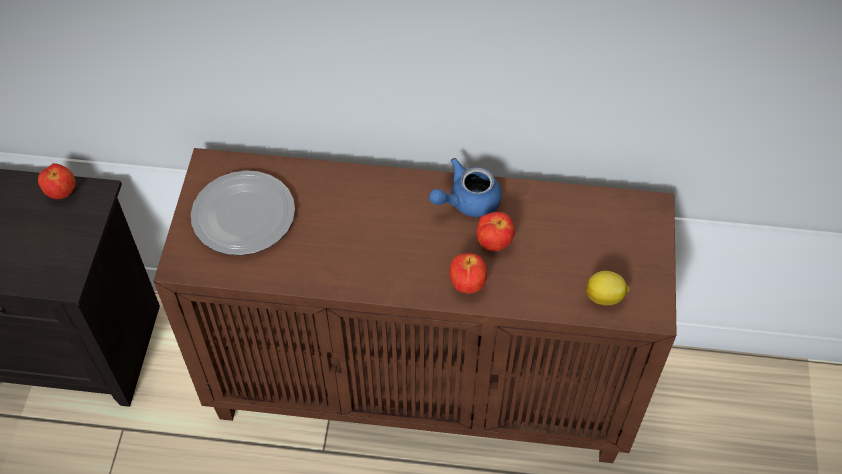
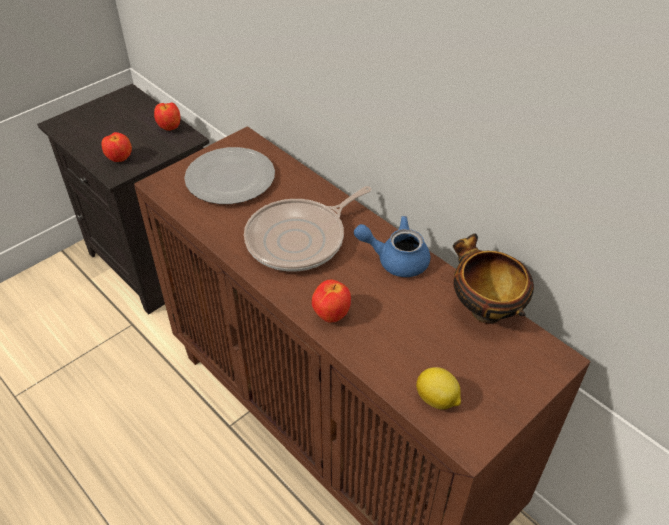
camera: 40 degrees right, 10 degrees down
(372, 234) = (300, 239): none -> frying pan
(494, 243) = (385, 300): apple -> apple (120, 159)
(571, 201) = (483, 309): none -> bowl

